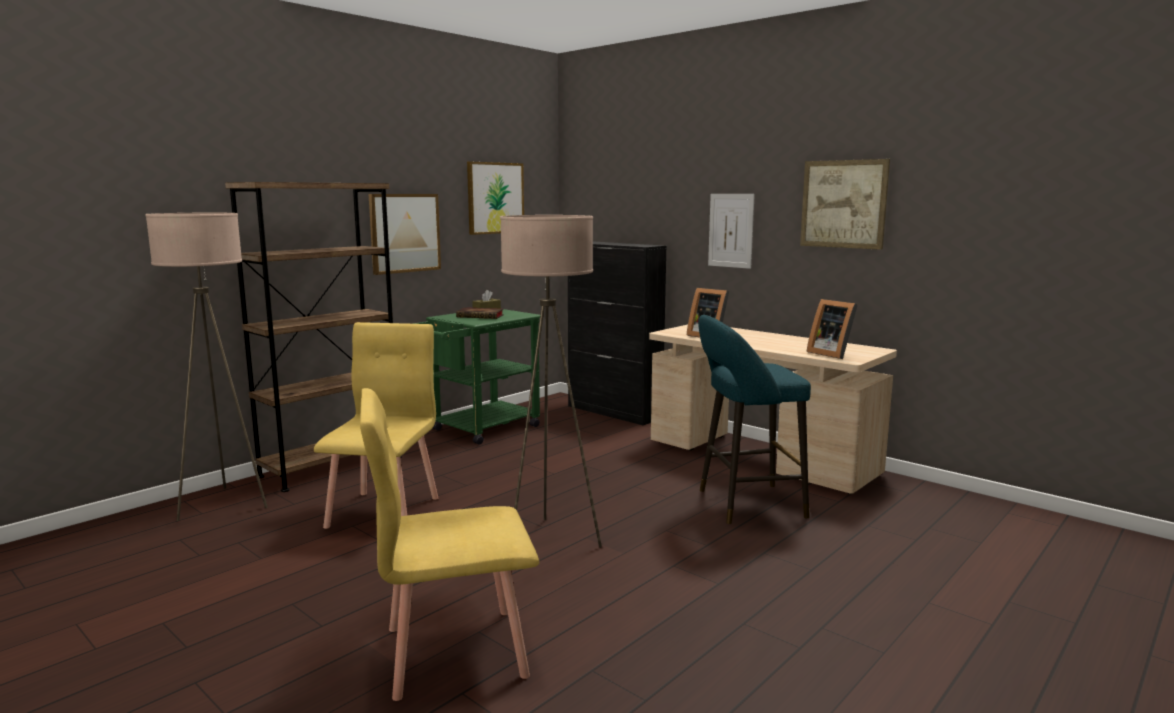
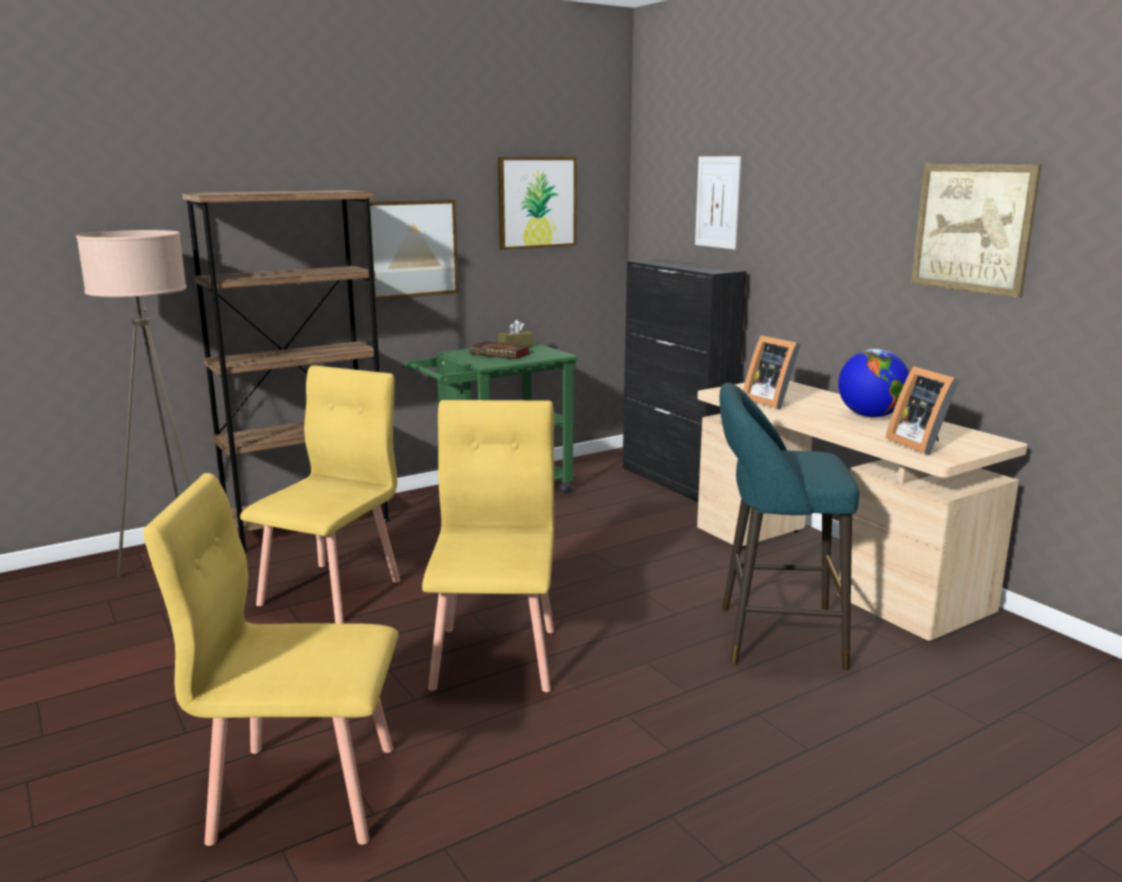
camera: 15 degrees right, 5 degrees up
(550, 540) = (496, 657): beige floor lamp -> yellow chair
(731, 230) = (825, 256): picture -> picture (717, 202)
(783, 340) = (870, 416): none -> globe

